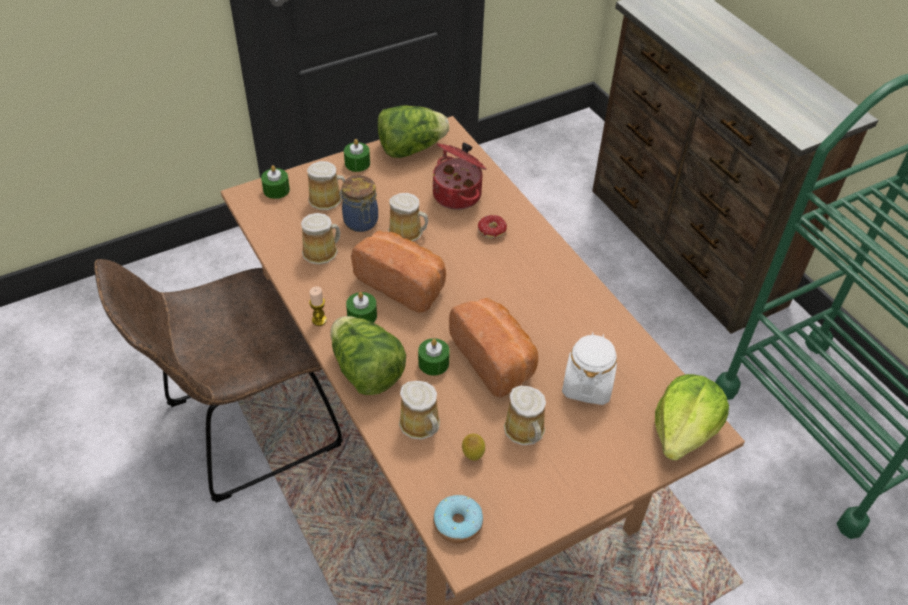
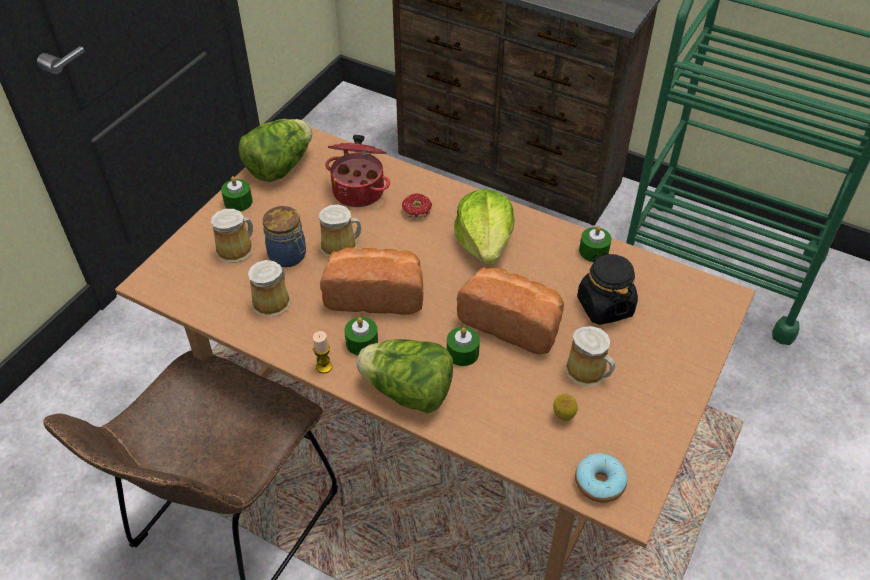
camera: 30 degrees left, 0 degrees up
(276, 190) = (175, 262): green candle -> green candle (593, 251)
(421, 425) = (498, 414): mug -> none
(587, 385) = (604, 306): white jar -> black jar
(684, 431) = (707, 306): lettuce -> lettuce (485, 243)

